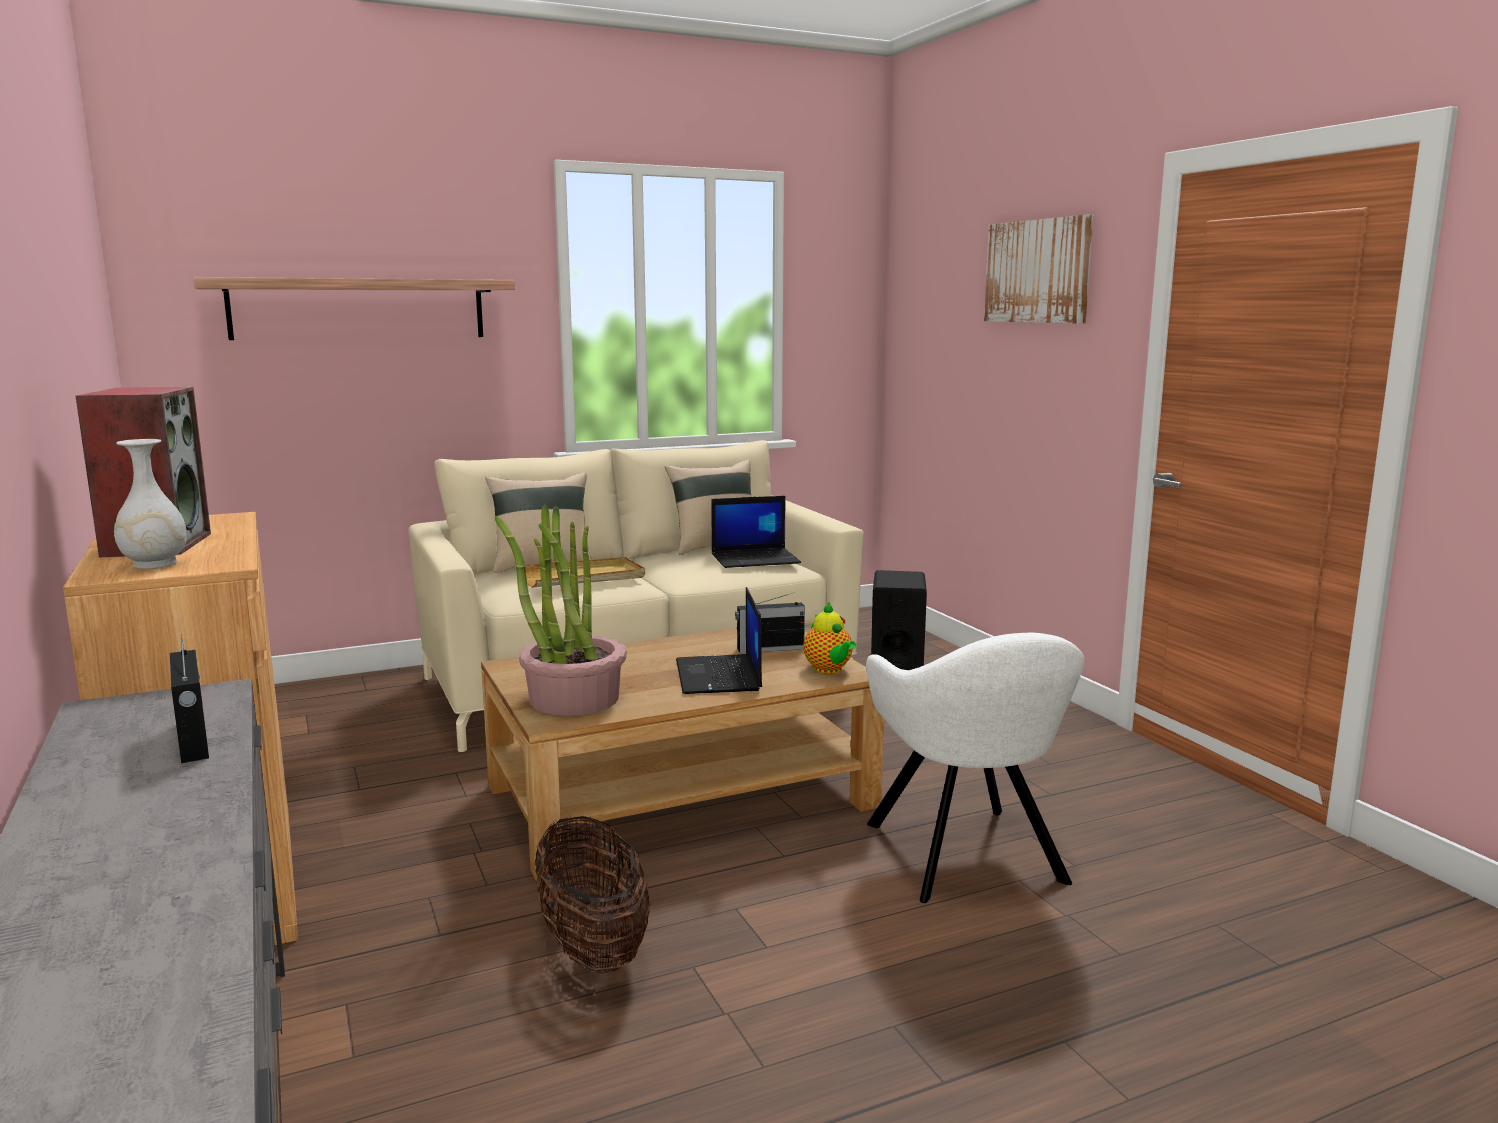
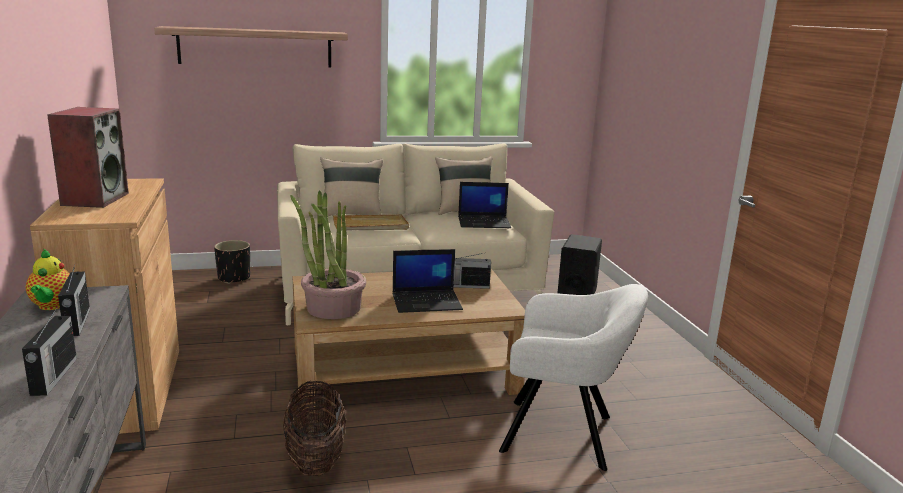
camera: 10 degrees right, 5 degrees up
(154, 564) = (85, 213): white vase -> none
(199, 824) = (53, 377): none -> radio
(341, 691) = (234, 278): none -> black planter
(719, 676) = (427, 302): laptop -> laptop turned 105 degrees counterclockwise
(829, 670) = (497, 305): teapot -> teapot (51, 306)
(968, 857) = (563, 434): white armchair -> white armchair turned 75 degrees counterclockwise
(1038, 271) = (689, 46): picture -> none

